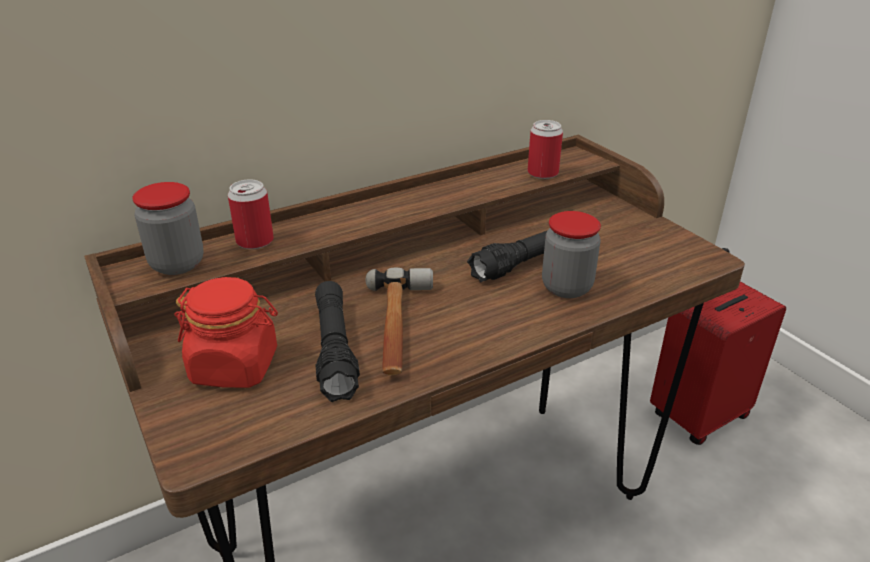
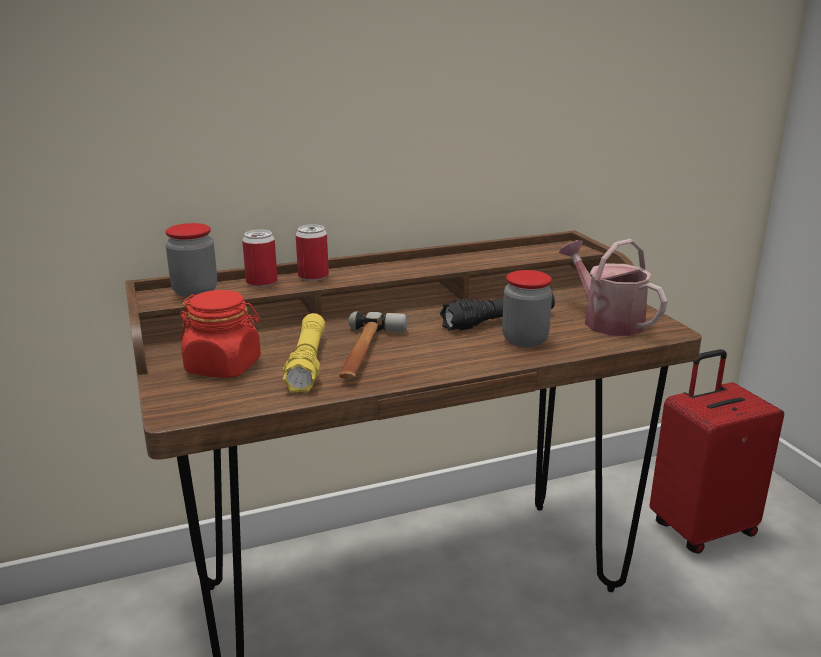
camera: 10 degrees right, 10 degrees down
(335, 349) = (307, 363): black flashlight -> yellow flashlight
(542, 173) = (529, 255): can -> can (313, 276)
(642, 250) = (607, 321): none -> watering can

